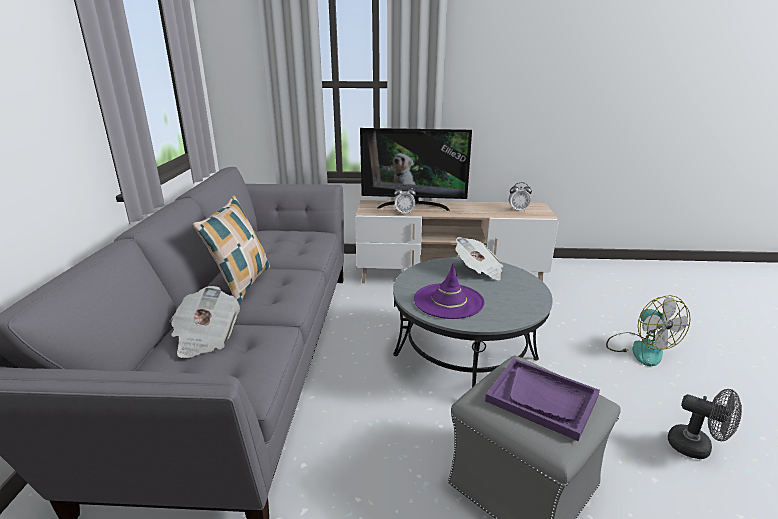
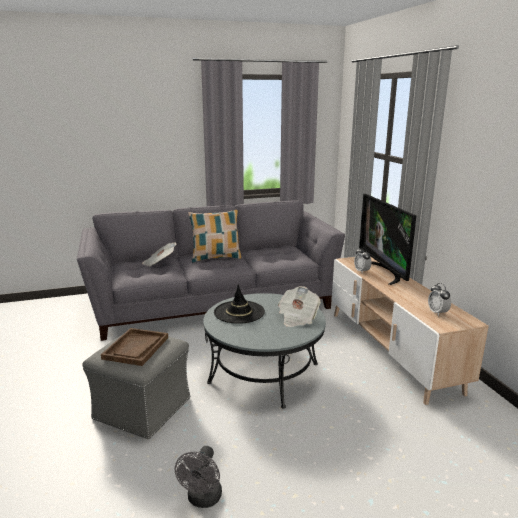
camera: 70 degrees right, 5 degrees down
(448, 301) = (239, 312): purple hat -> black hat
(542, 399) = (136, 348): purple tray -> brown tray
(640, 348) = (348, 476): fan -> none

